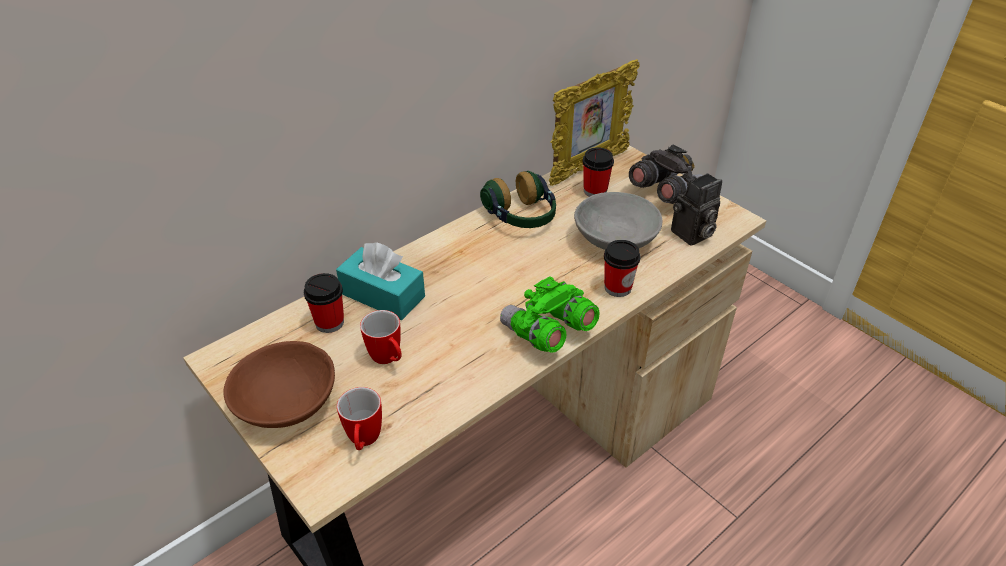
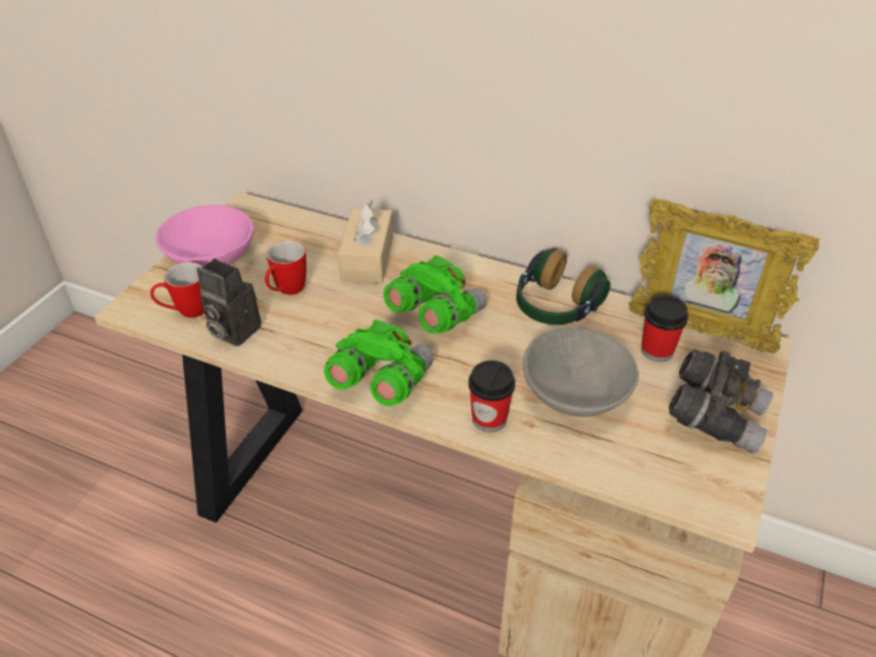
camera: 65 degrees right, 0 degrees up
(287, 405) = (210, 258): brown bowl -> pink bowl
(329, 322) = (314, 243): cup -> none
(382, 295) = (367, 259): turquoise tissue box -> beige tissue box
(487, 279) = (434, 315): none -> green binoculars
(691, 235) = (645, 465): camera -> camera (231, 331)

